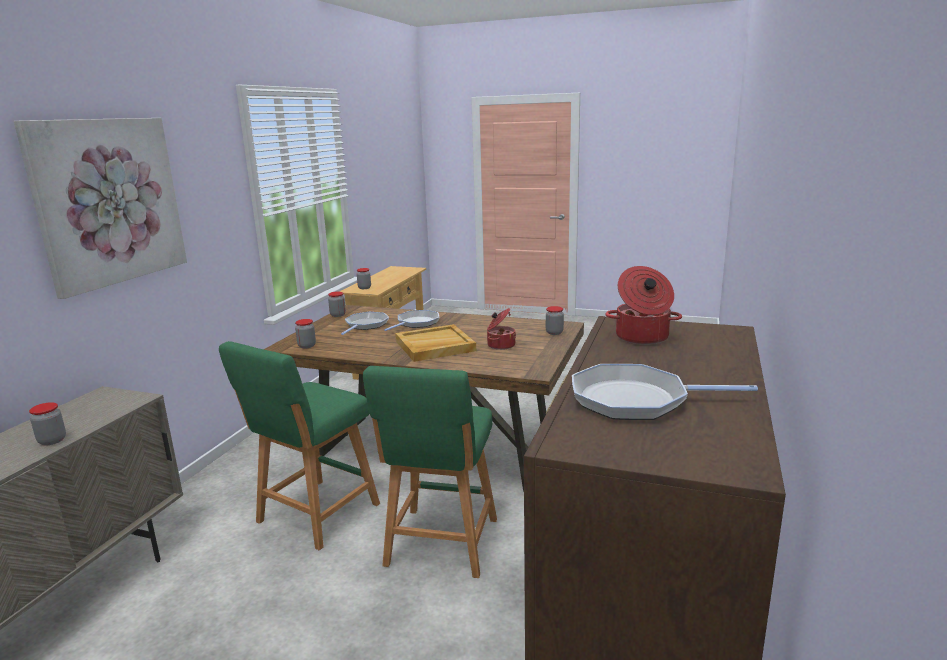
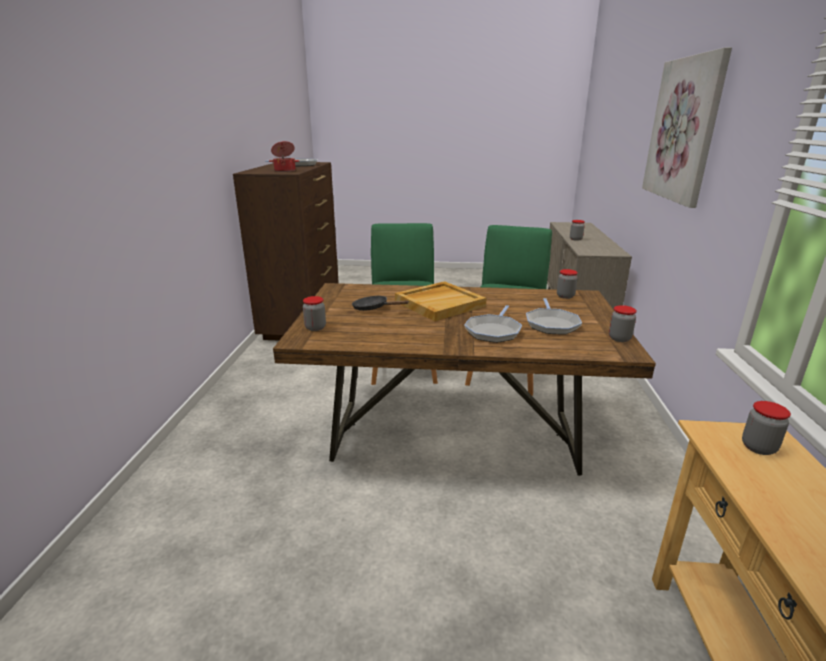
camera: 165 degrees right, 5 degrees up
(500, 345) = (373, 308): cooking pot -> black frying pan

